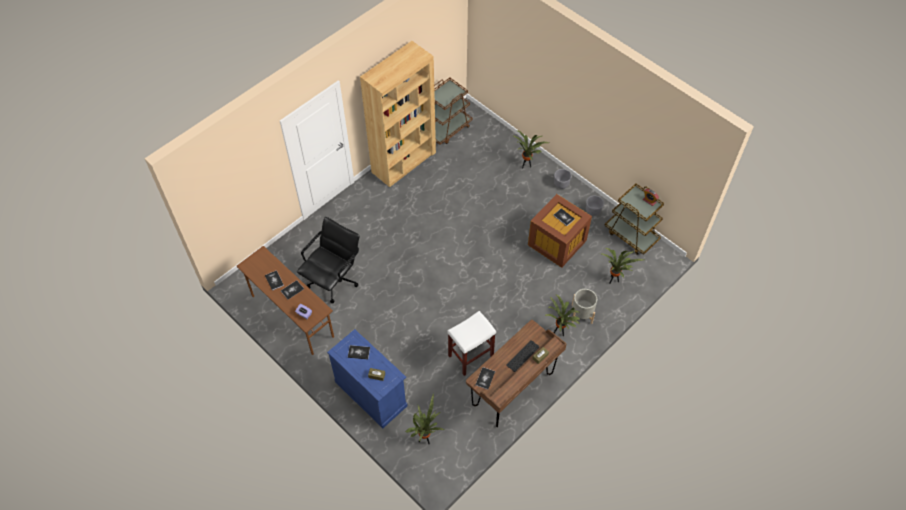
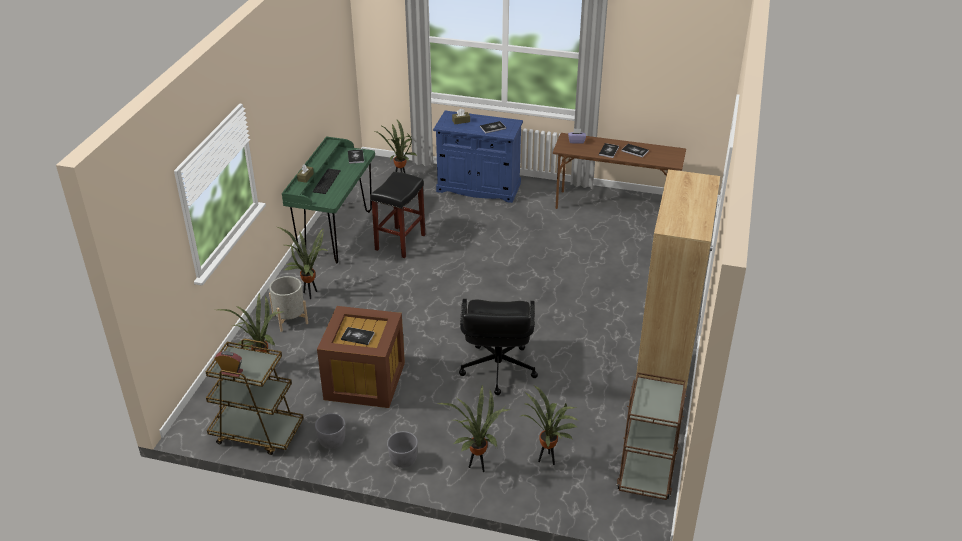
camera: 150 degrees right, 20 degrees down
(333, 280) = (606, 246): black office chair -> black office chair (497, 369)
(471, 355) = (400, 243): white stool -> black stool
(490, 153) = (547, 460): none -> potted plant
(513, 390) = (336, 234): brown desk -> green desk

